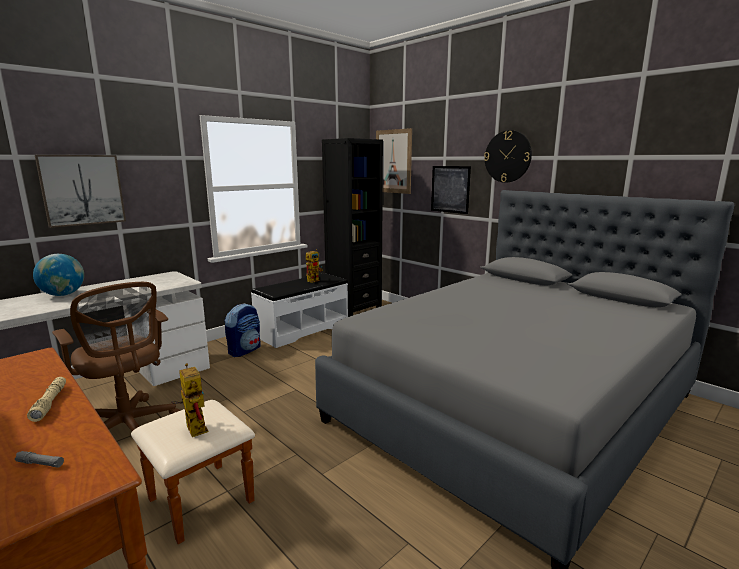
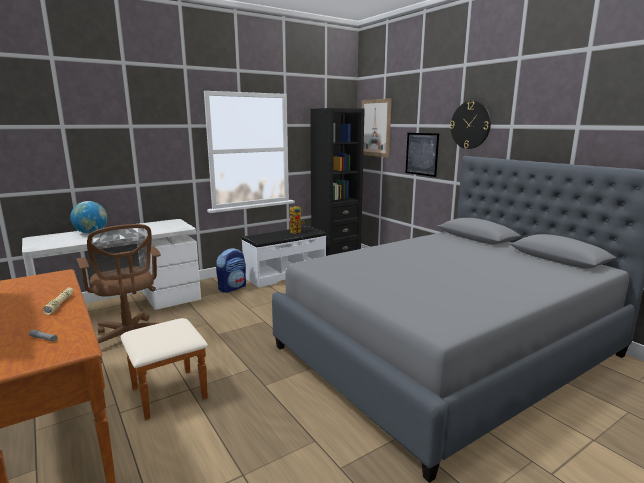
camera: 10 degrees right, 0 degrees up
(82, 190) = (110, 152): picture -> none
(193, 427) = (162, 335): toy robot -> none

